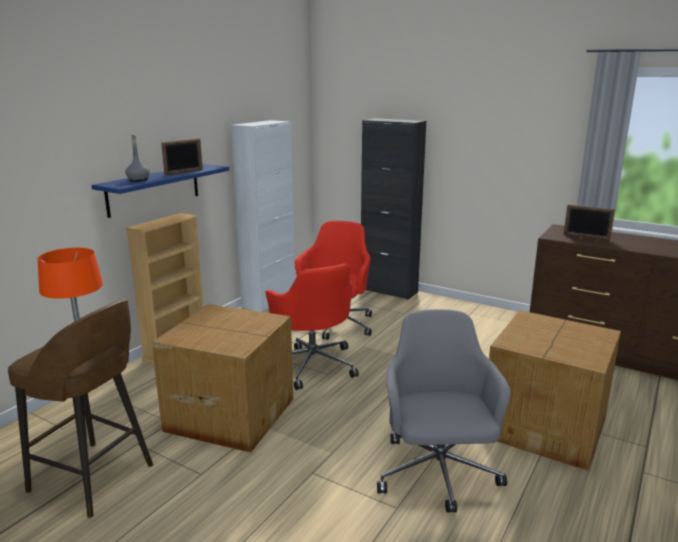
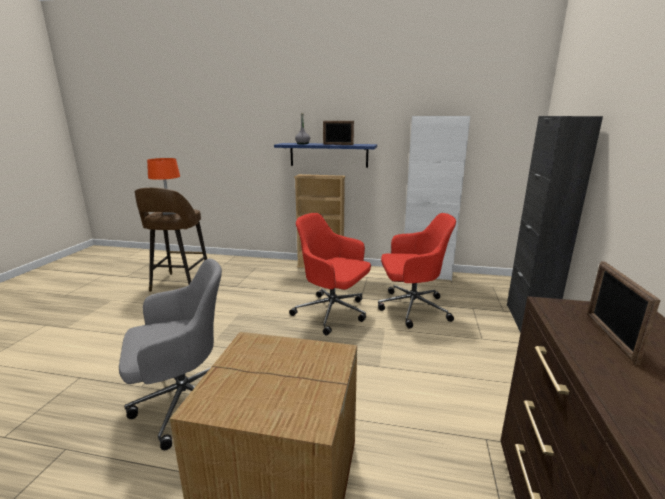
camera: 70 degrees right, 0 degrees up
(230, 413) = (250, 300): cardboard box -> none
(313, 364) = (333, 313): red office chair -> red office chair turned 75 degrees clockwise

